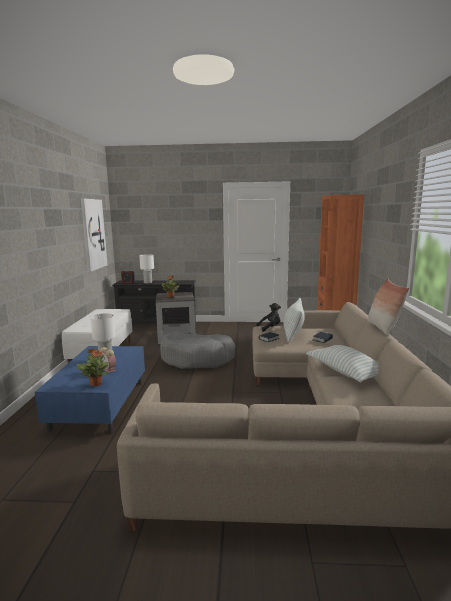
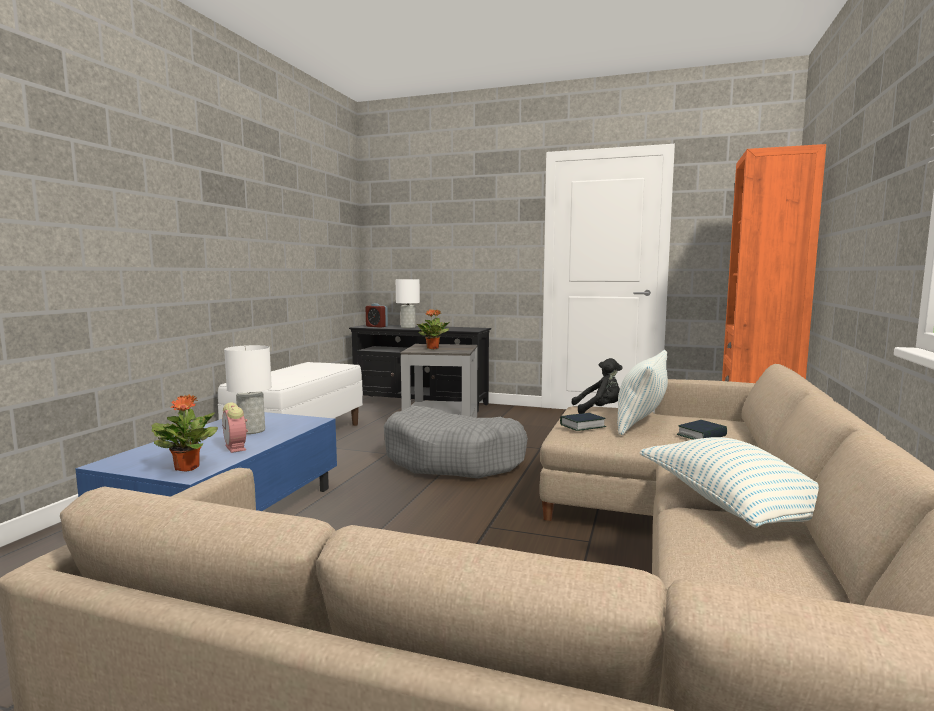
camera: 15 degrees right, 5 degrees down
(93, 234) = (315, 237): picture -> none
(383, 328) = (846, 408): pillow -> none

